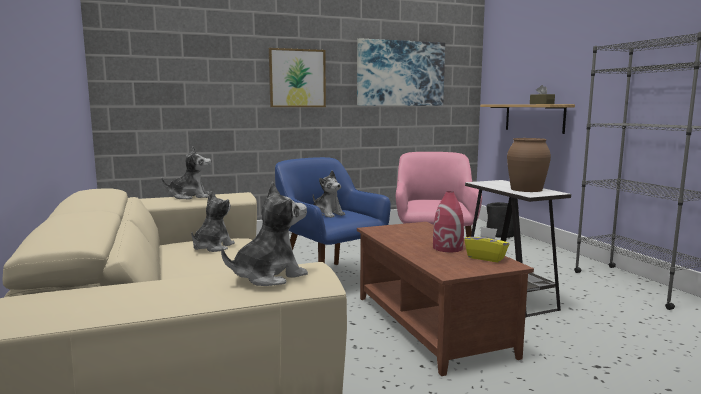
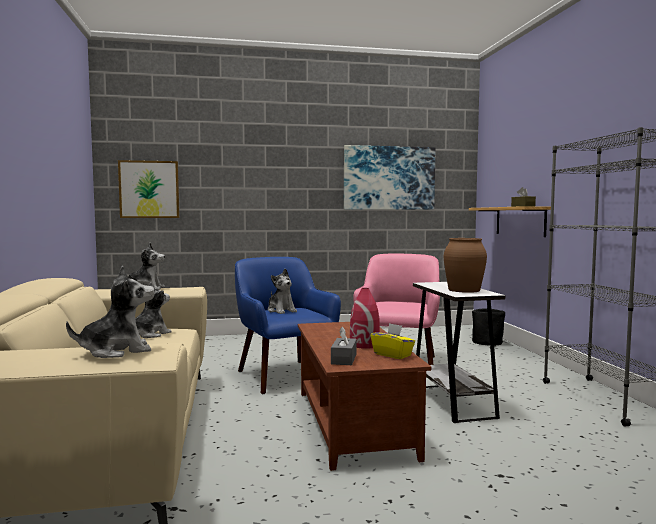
camera: 10 degrees right, 5 degrees down
(297, 78) = (284, 183): picture -> picture (149, 189)
(445, 265) = (344, 359): none -> grey tissue box

